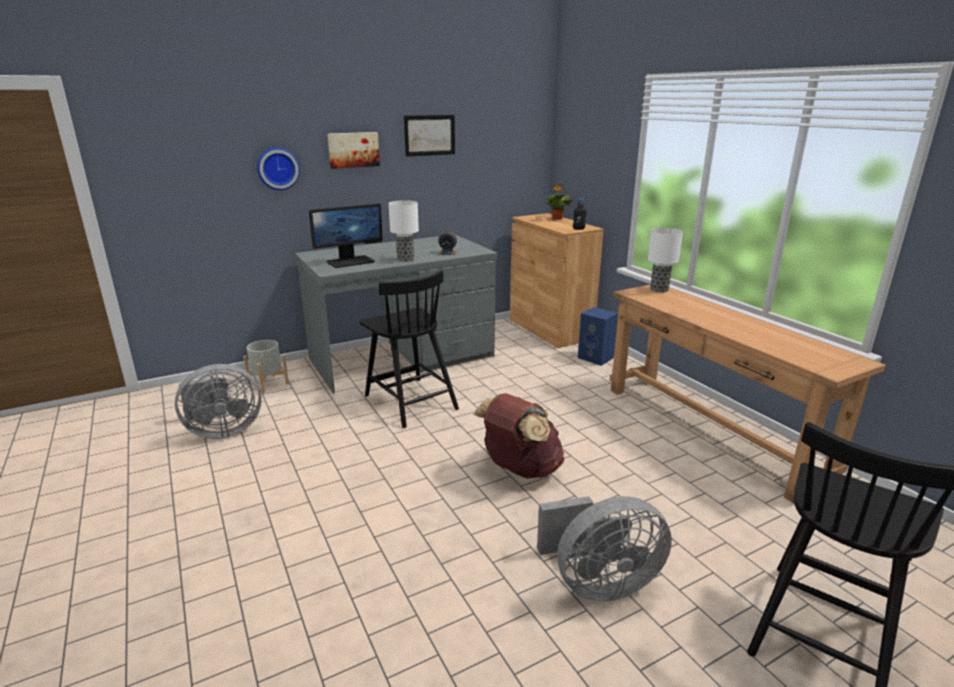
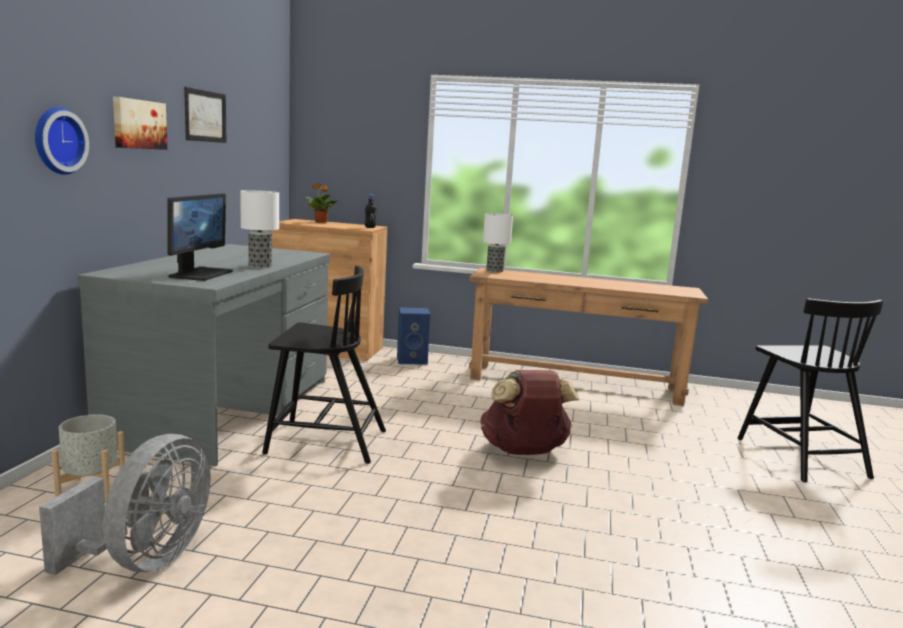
camera: 50 degrees left, 10 degrees down
(447, 253) = (283, 257): alarm clock -> none
(598, 583) = (699, 490): grey fan -> none

